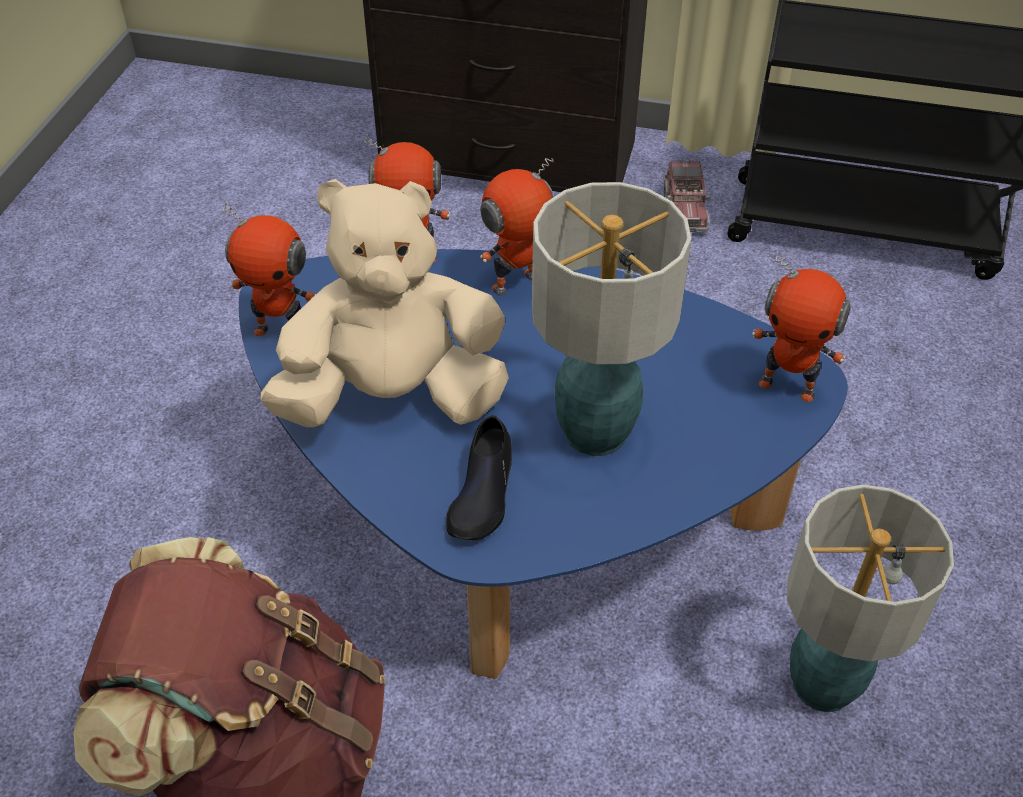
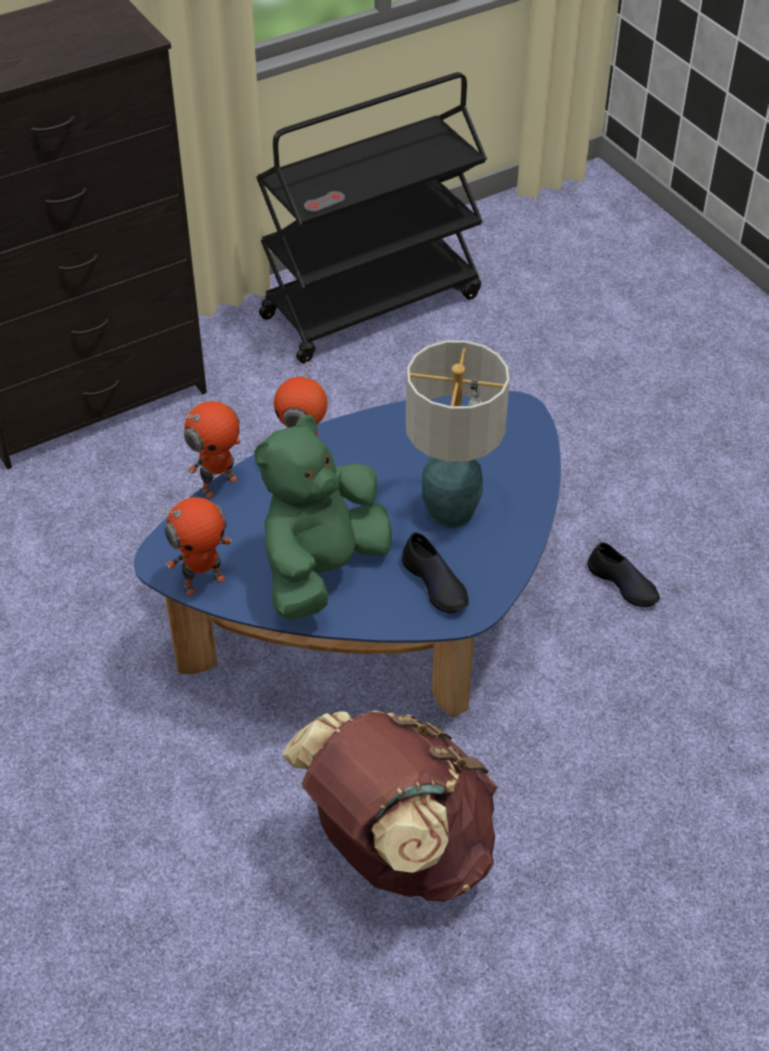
camera: 45 degrees left, 0 degrees up
(394, 397) = (321, 570): beige plush toy -> green plush toy
(684, 210) = (250, 361): toy truck -> none
(788, 386) = (513, 420): toy robot -> none
(818, 53) = (324, 202): none -> grey game controller
(823, 684) = (623, 583): table lamp -> black shoe

